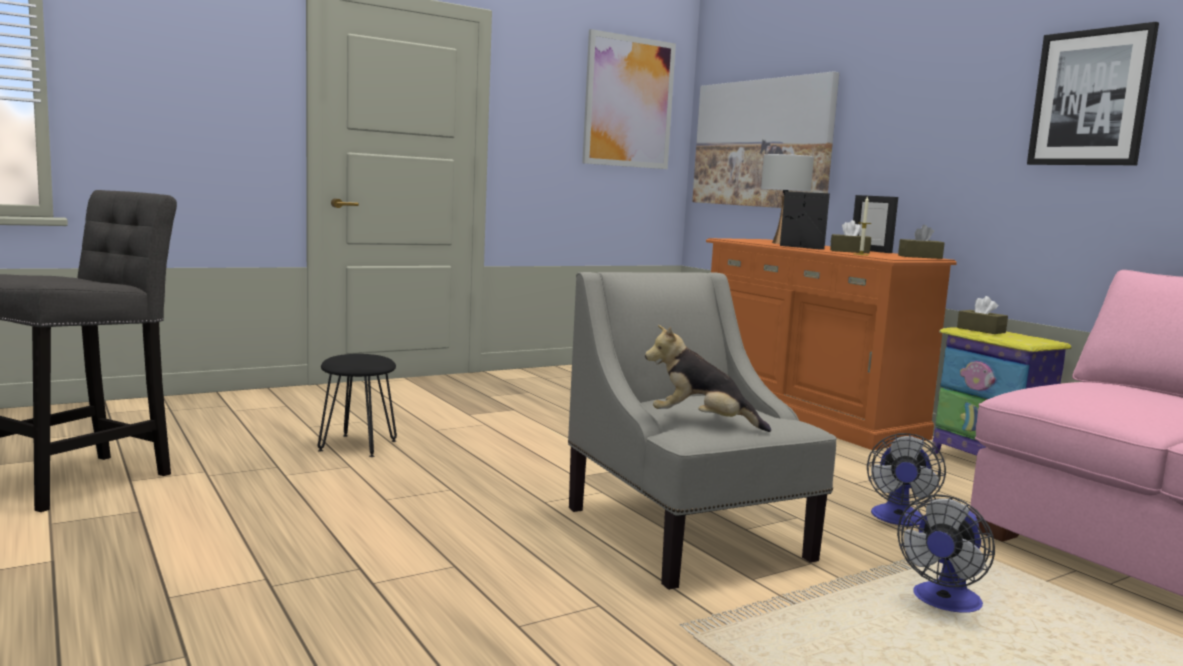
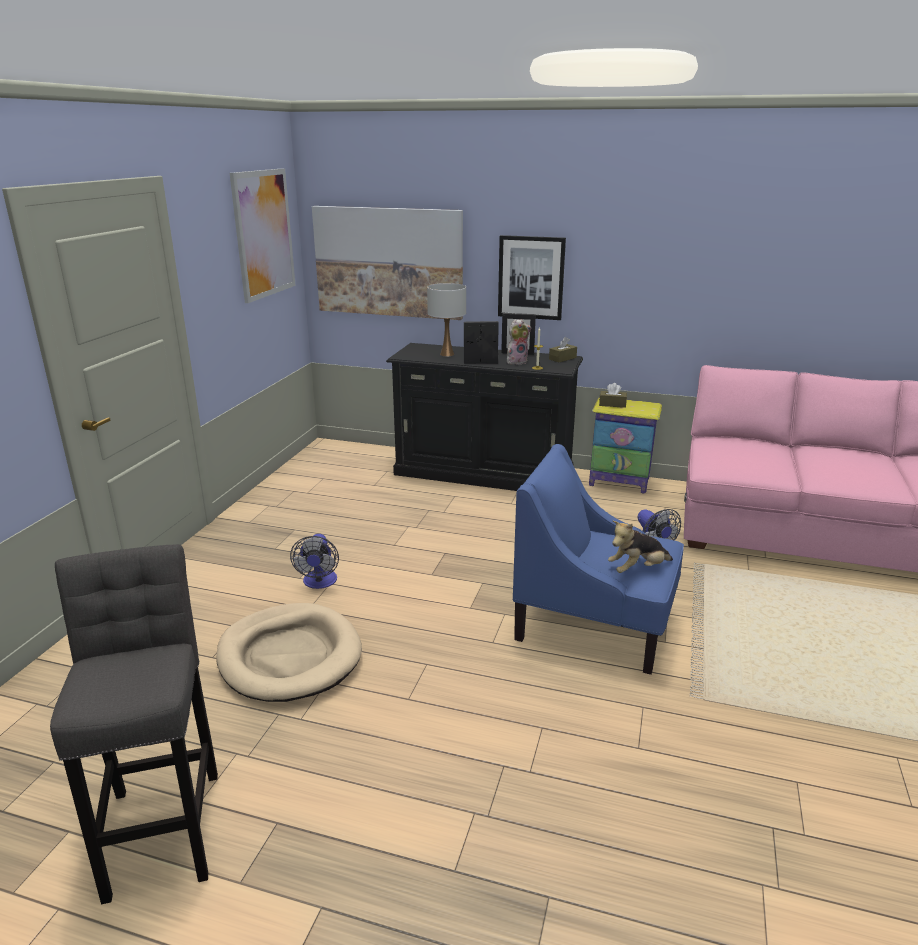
camera: 40 degrees left, 15 degrees up
(358, 445) = (289, 656): black stool -> beige dog bed
(688, 535) = (595, 625): grey armchair -> blue armchair
(806, 412) = (484, 473): orange cabinet -> black cabinet
(849, 251) = (517, 362): brown tissue box -> plush toy
(943, 603) = (741, 609): fan -> fan (319, 583)
(1090, 98) = (667, 250): picture -> picture (531, 277)

